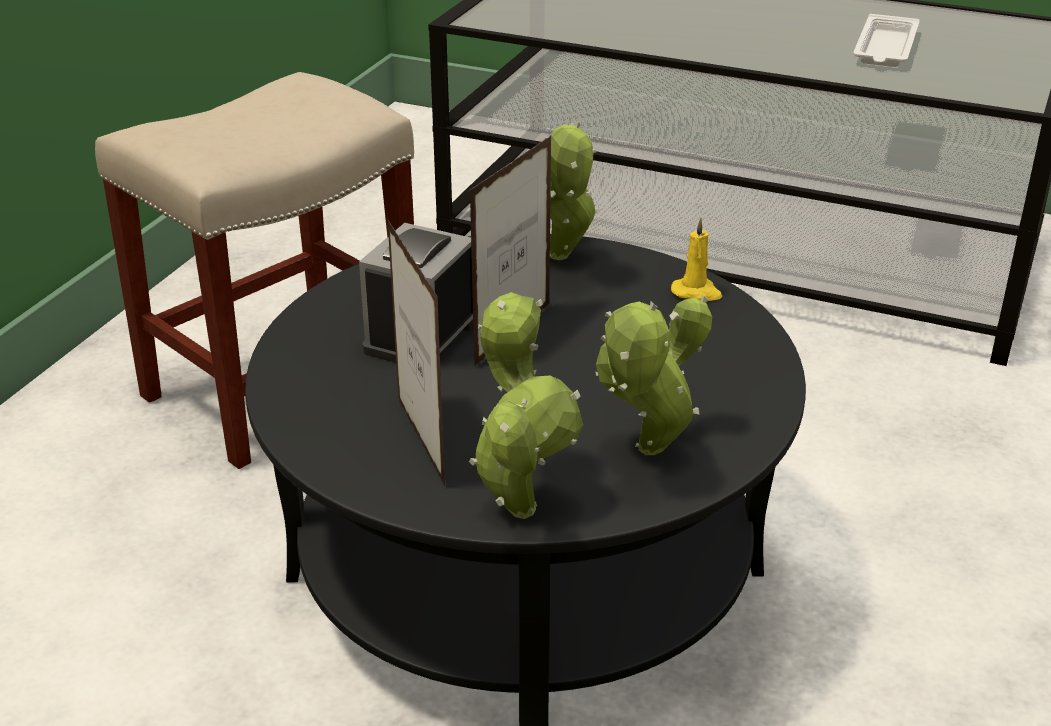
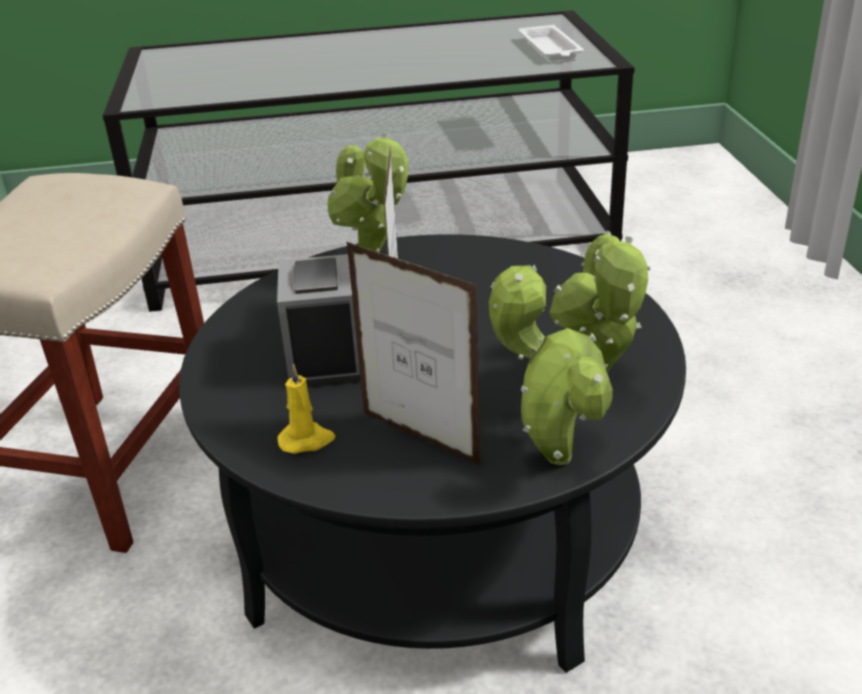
camera: 30 degrees left, 0 degrees up
(697, 292) = (498, 253): yellow candle -> yellow candle (307, 440)
(885, 49) = (470, 53): white tray -> white tray (550, 49)

